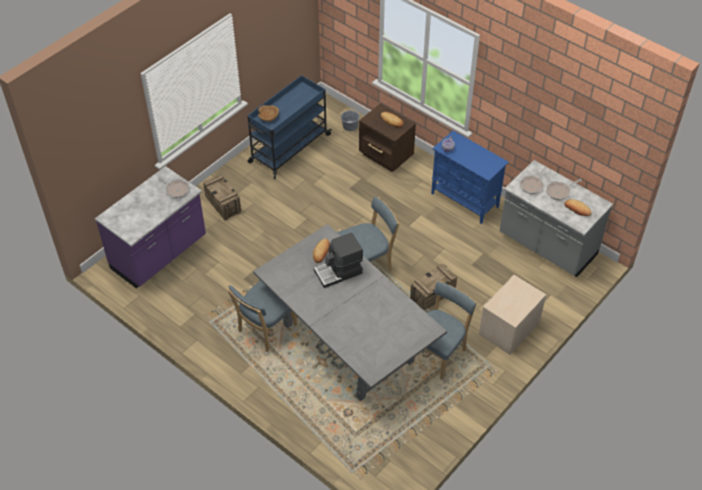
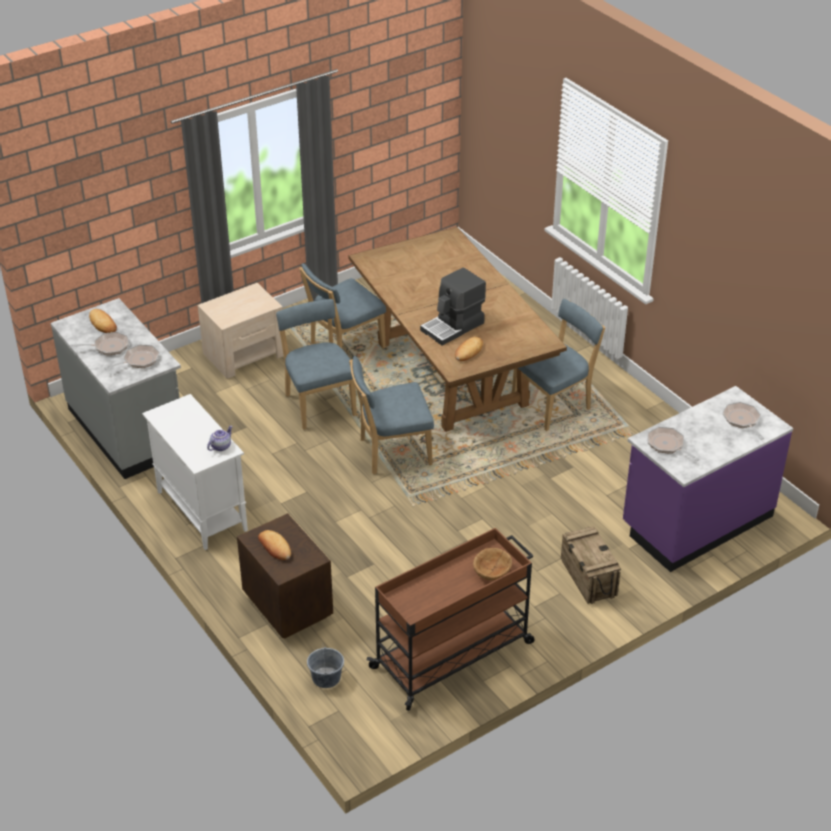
camera: 165 degrees left, 10 degrees down
(127, 217) = (742, 420): none -> frying pan
(289, 149) = (454, 654): blue cart -> brown cart
(339, 272) = (453, 327): coffee machine -> coffee machine turned 150 degrees clockwise
(347, 342) = (452, 374): grey dining table -> brown dining table
(432, 295) = (319, 403): crate -> blue chair
(465, 200) = (201, 510): blue cabinet -> white cabinet

